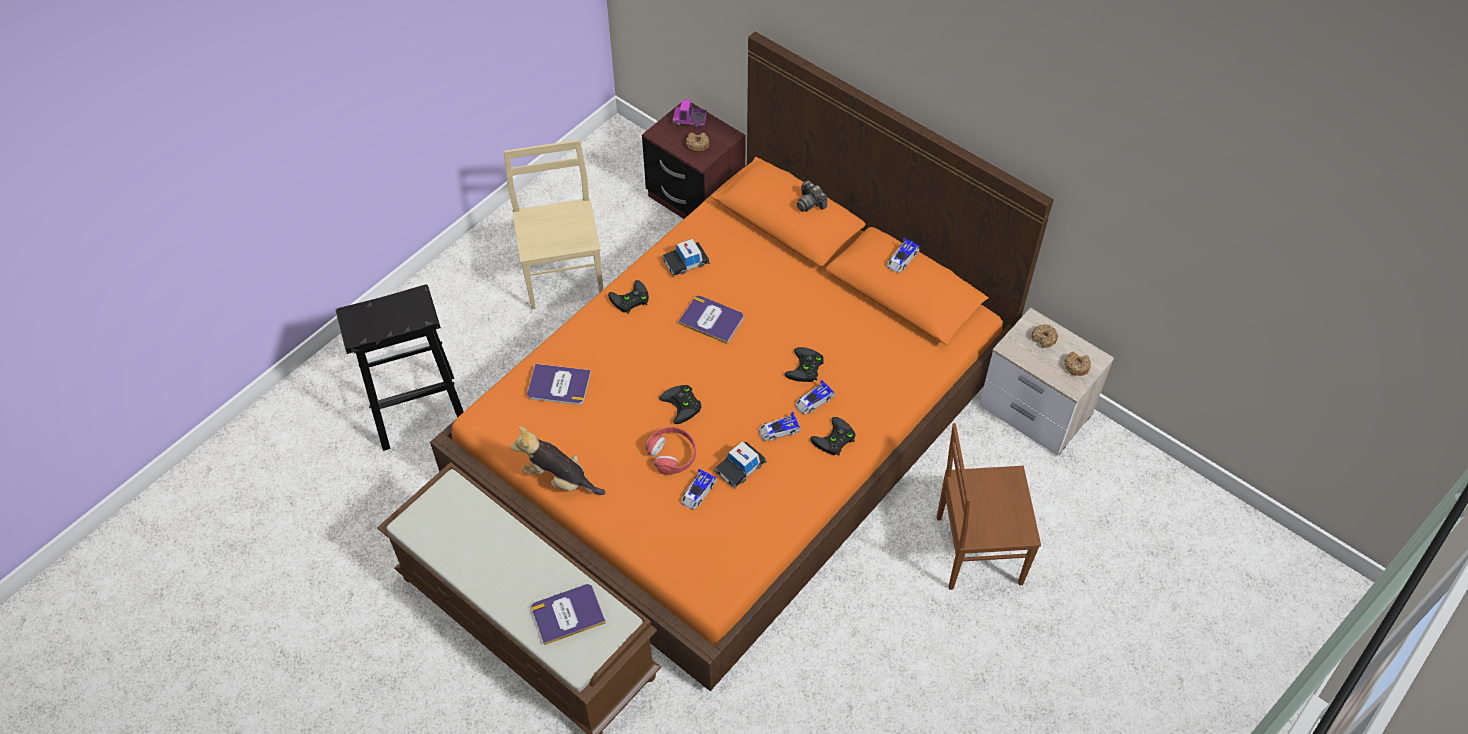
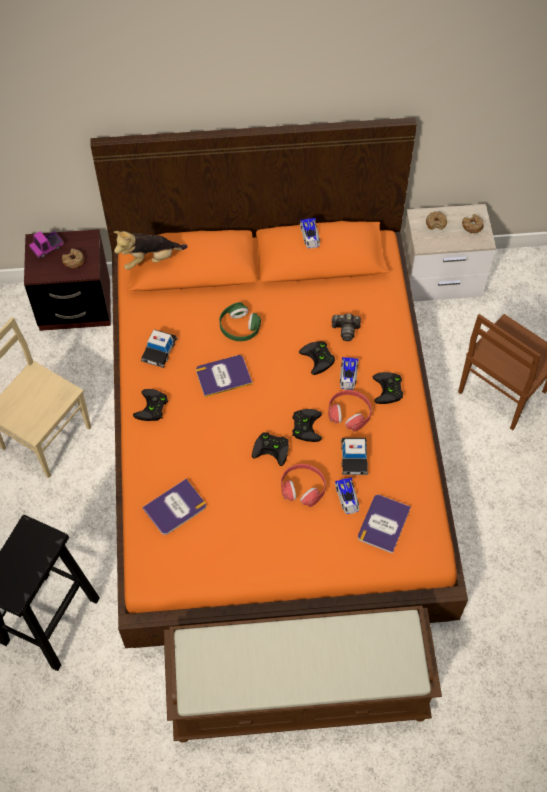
camera: 45 degrees left, 5 degrees up
(559, 479) = (250, 570): plush toy -> plush toy (150, 259)
(568, 614) = (369, 651): book -> book (383, 523)
(731, 410) = (305, 425): none -> black game controller
(770, 293) = (239, 327): none -> green headphones
(779, 430) = (349, 413): toy car -> red headphones
(810, 203) = (210, 242): camera -> camera (346, 330)

